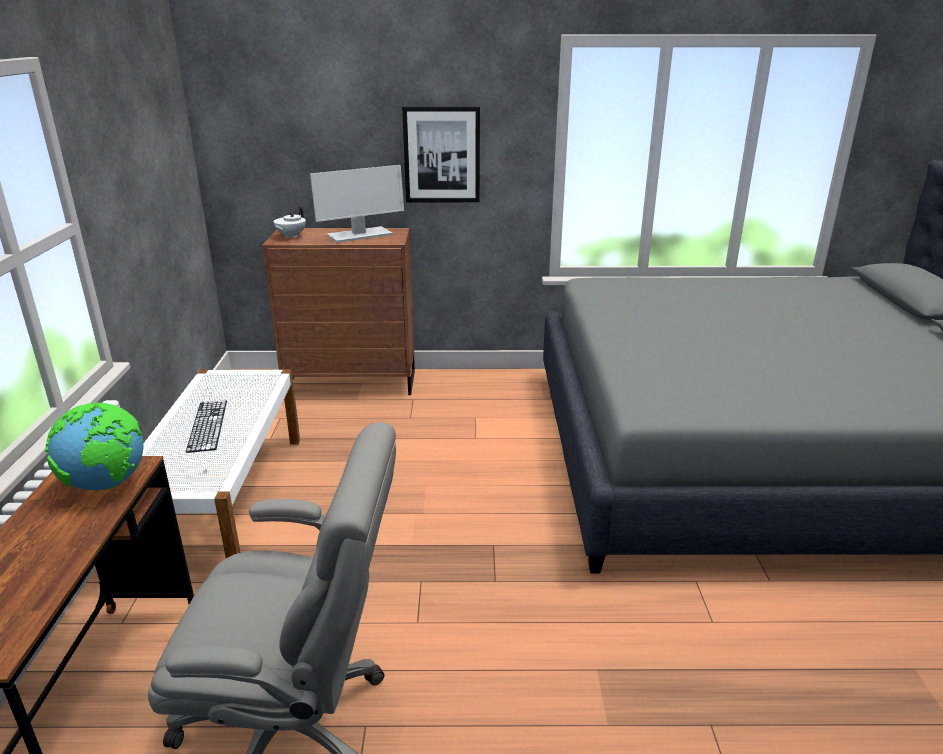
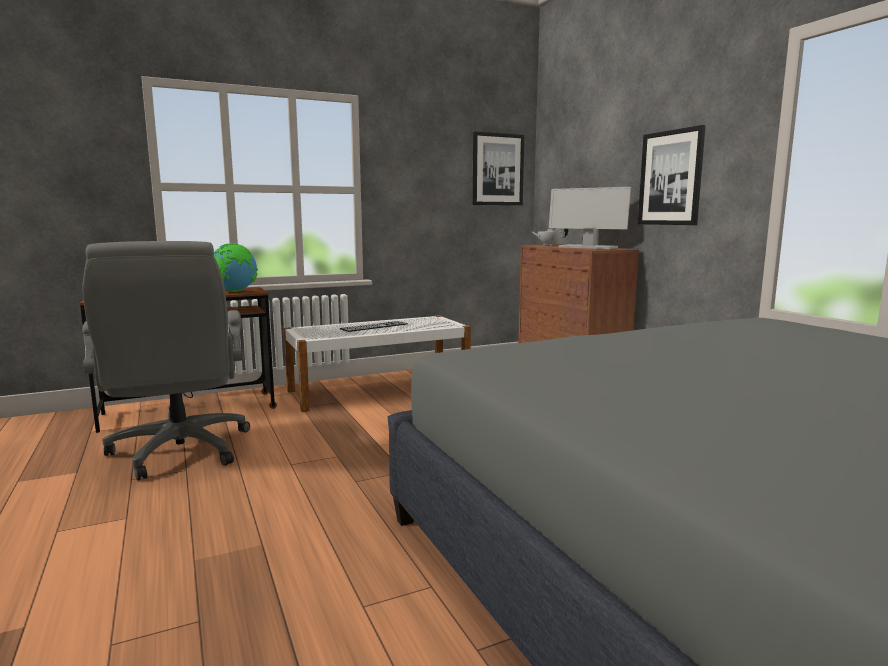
camera: 65 degrees right, 15 degrees down
(170, 140) = (497, 169): none -> picture

